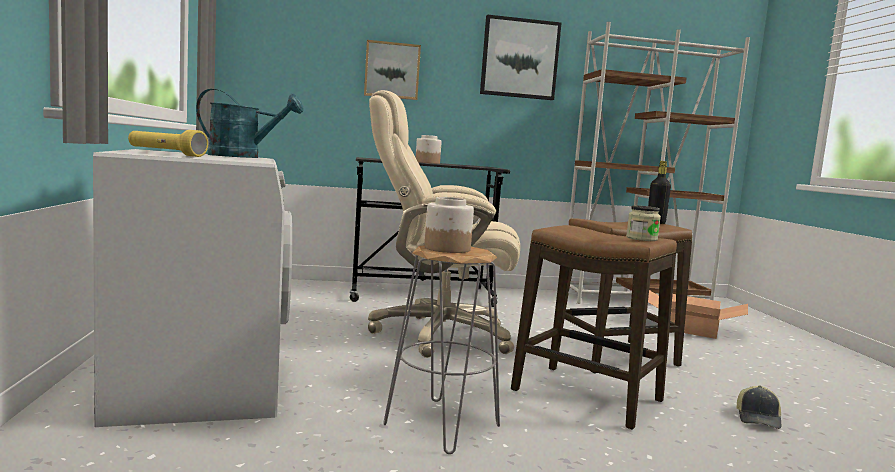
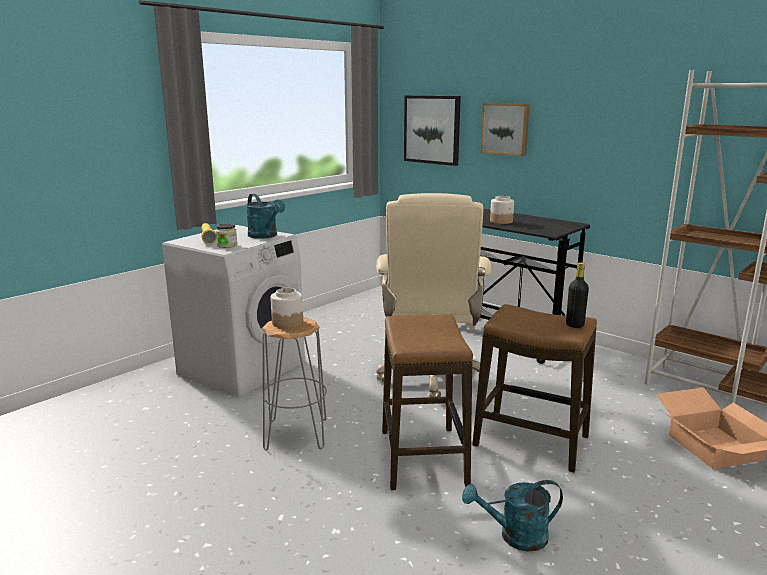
camera: 50 degrees right, 10 degrees up
(436, 335) = (430, 375): beige office chair -> beige office chair turned 135 degrees counterclockwise
(519, 58) = (627, 108): picture -> picture (432, 129)
(641, 239) = (427, 344): jar -> jar (227, 245)
(759, 419) = (515, 536): cap -> turquoise watering can

